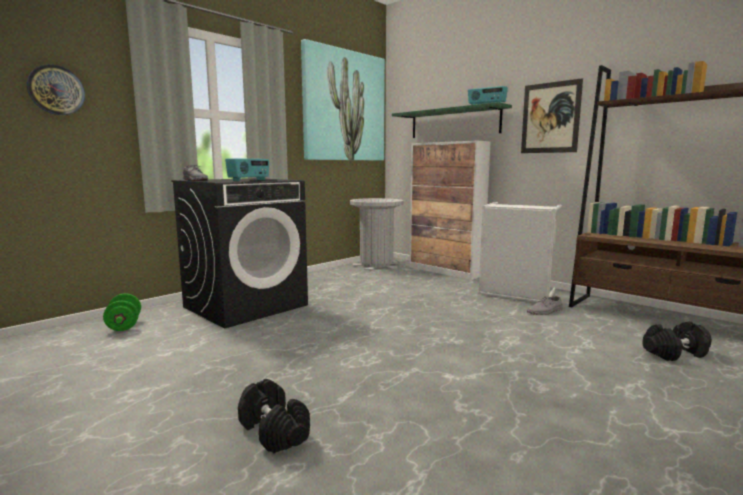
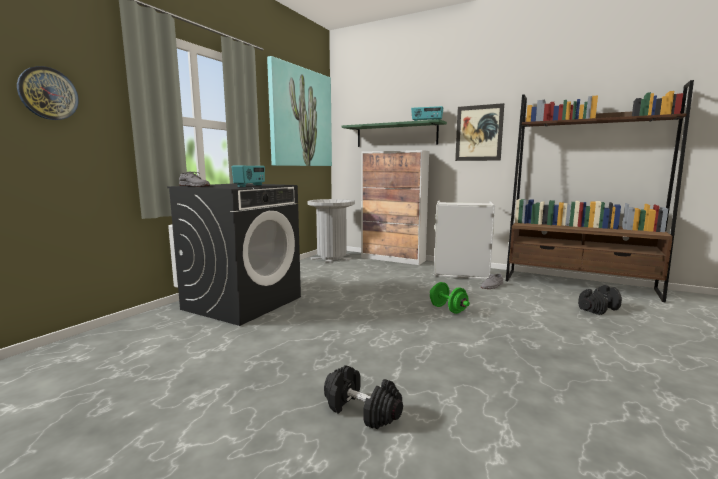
camera: 15 degrees left, 0 degrees up
(124, 325) = (132, 333): green dumbbell -> green dumbbell (448, 309)

